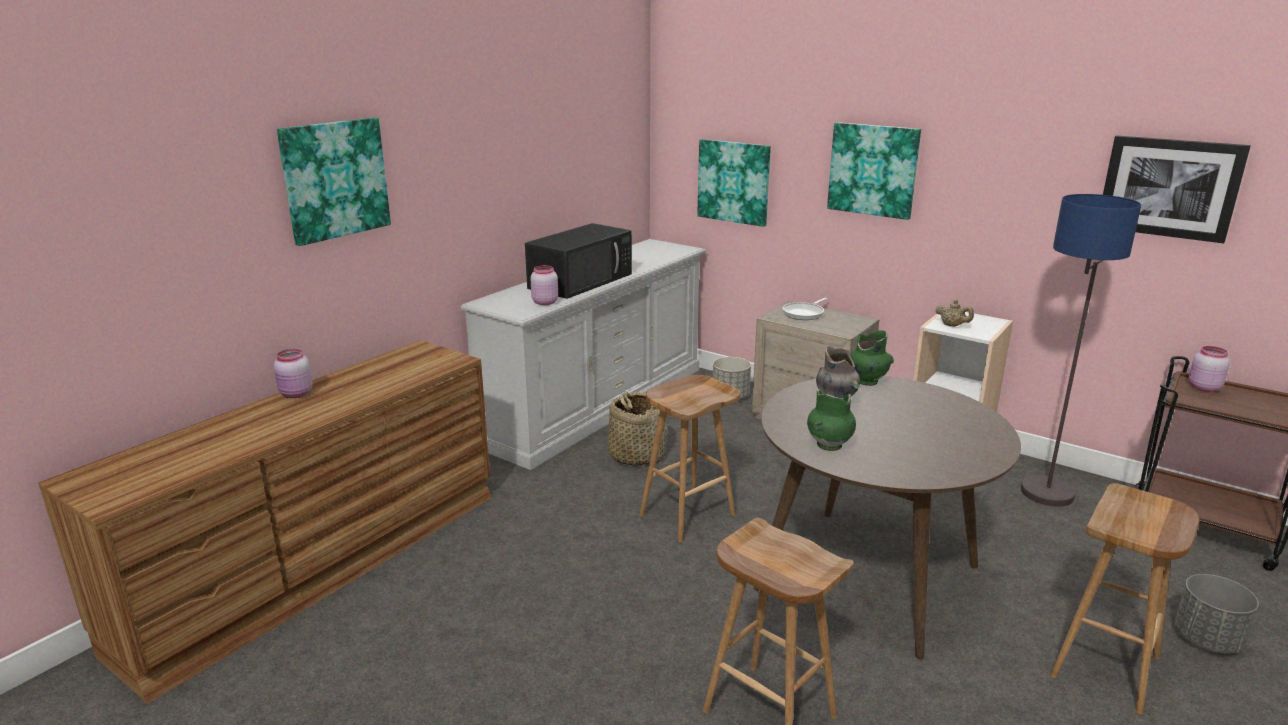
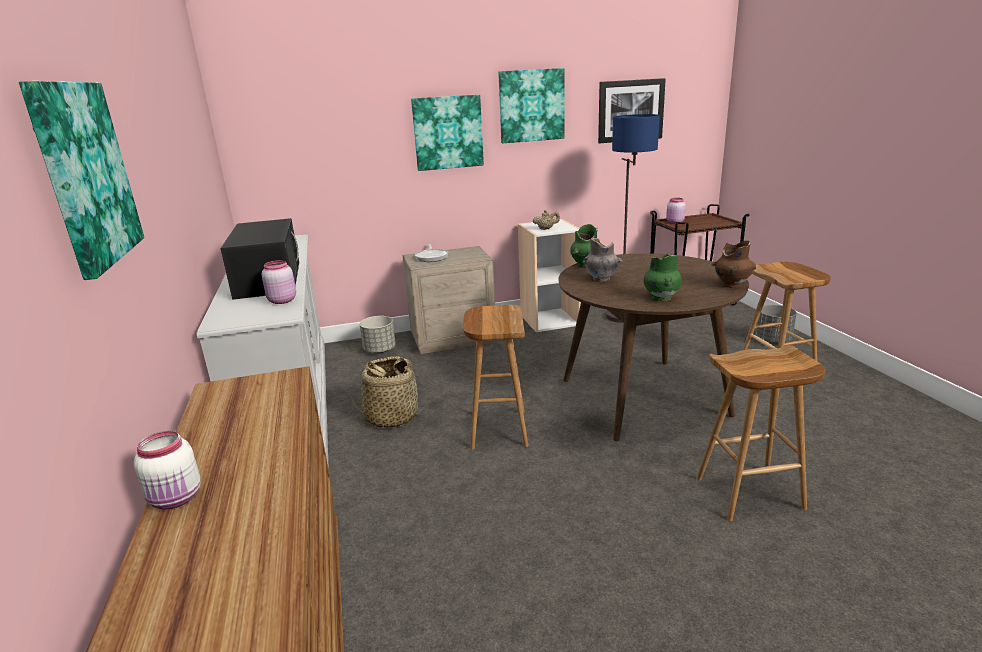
camera: 50 degrees left, 0 degrees up
(296, 394) = (177, 499): pink jar -> white jar
(734, 182) = (323, 166): picture -> picture (531, 106)
(942, 474) = (731, 285): none -> brown vase

